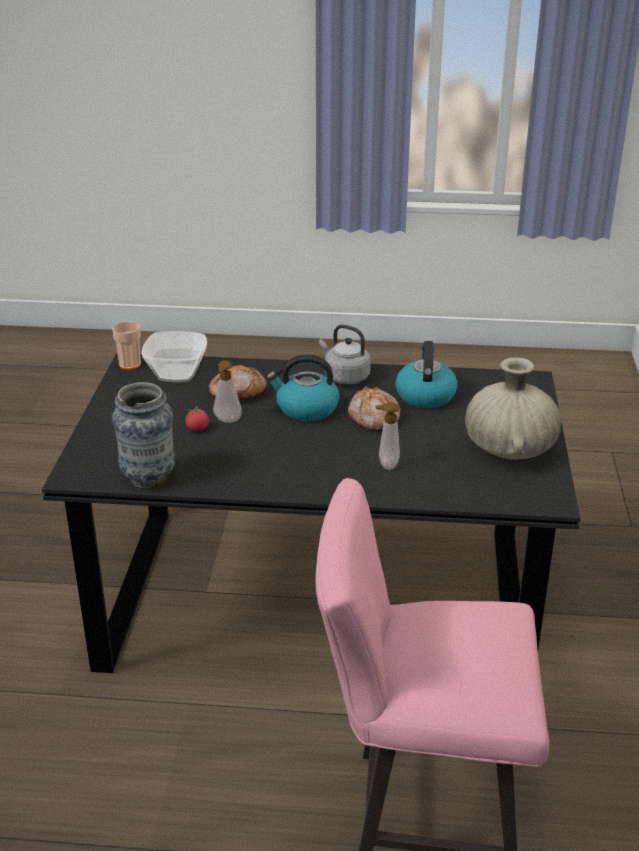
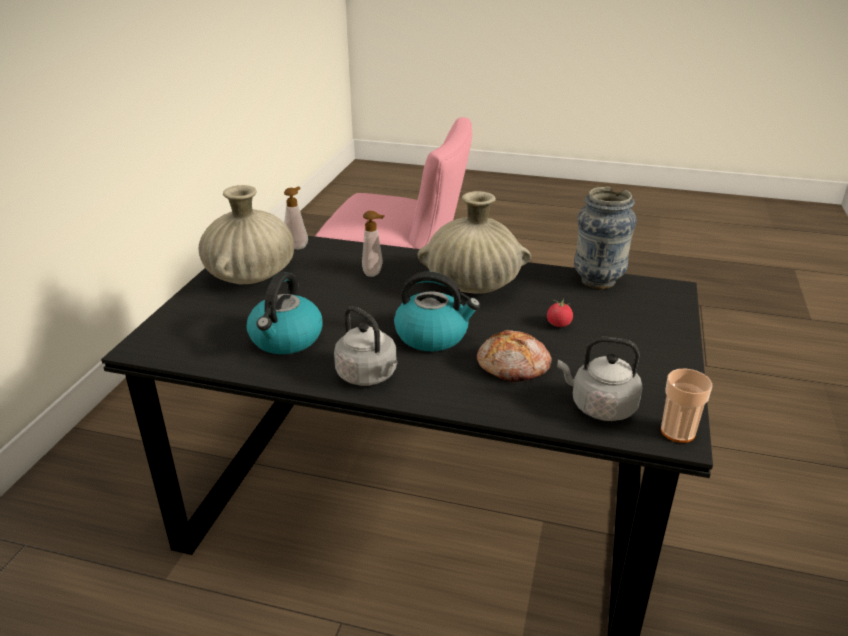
camera: 170 degrees left, 0 degrees up
(177, 373) = (599, 406): bowl -> grey kettle
(227, 421) = (526, 329): soap dispenser -> soap dispenser (297, 246)
(280, 461) = (473, 285): none -> beige vase
(373, 418) = (362, 318): bread -> none

